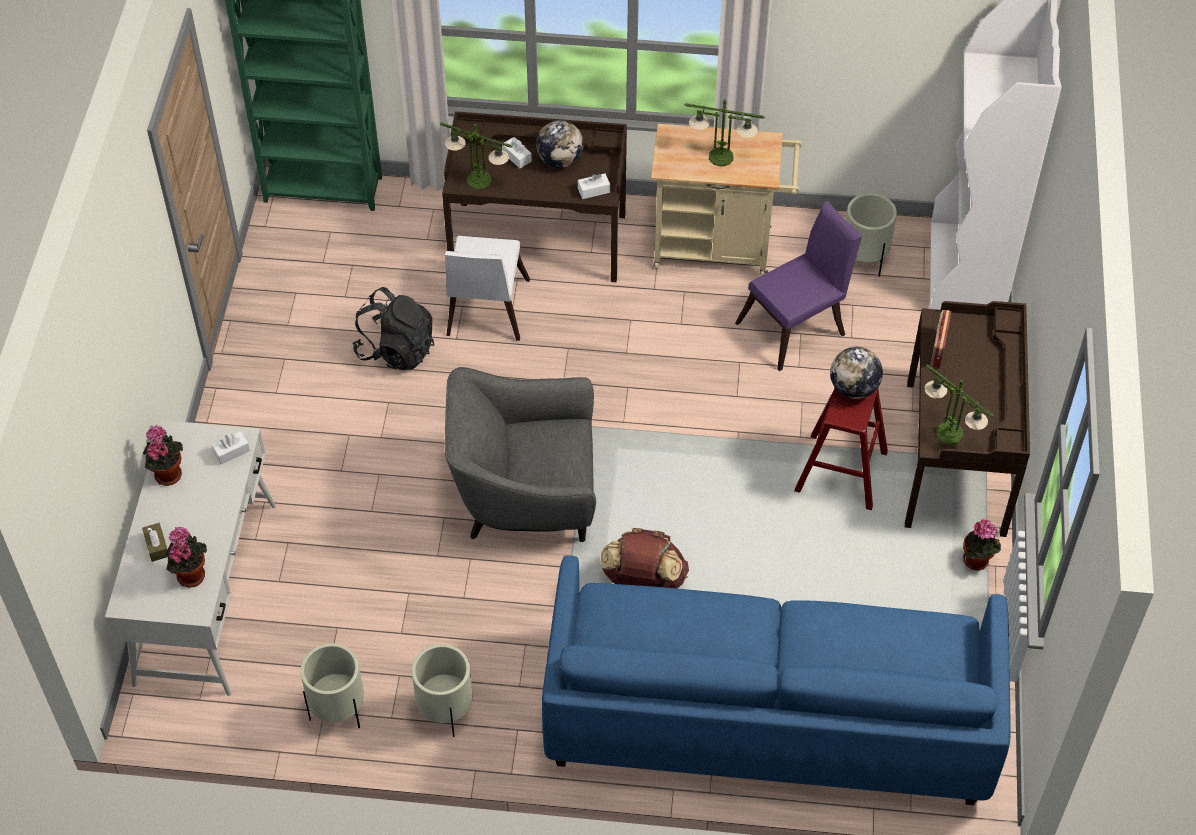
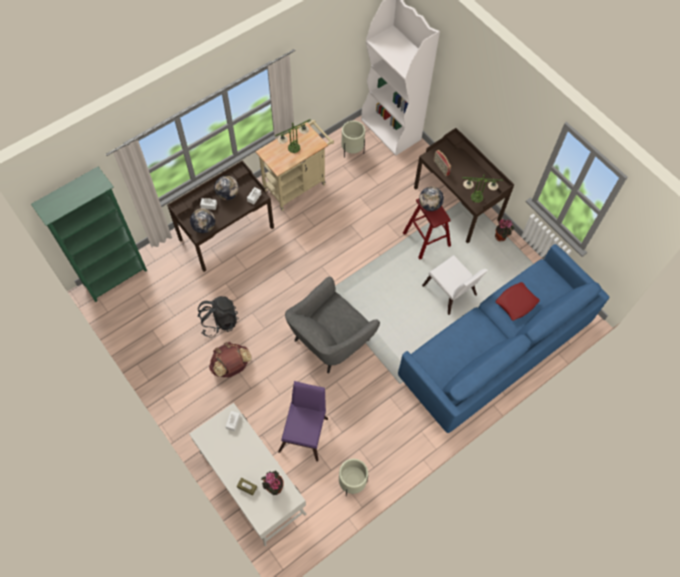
camera: 45 degrees left, 10 degrees up
(167, 473) = (217, 453): potted plant -> none
(446, 711) = (390, 447): beige planter -> none
(478, 180) = (204, 227): table lamp -> globe
(485, 312) = (237, 278): white chair -> white chair (451, 293)
(643, 582) = (405, 337): brown backpack -> brown backpack (231, 366)
(797, 327) = (356, 195): purple chair -> purple chair (305, 431)
(846, 641) = (516, 303): none -> red pillow

